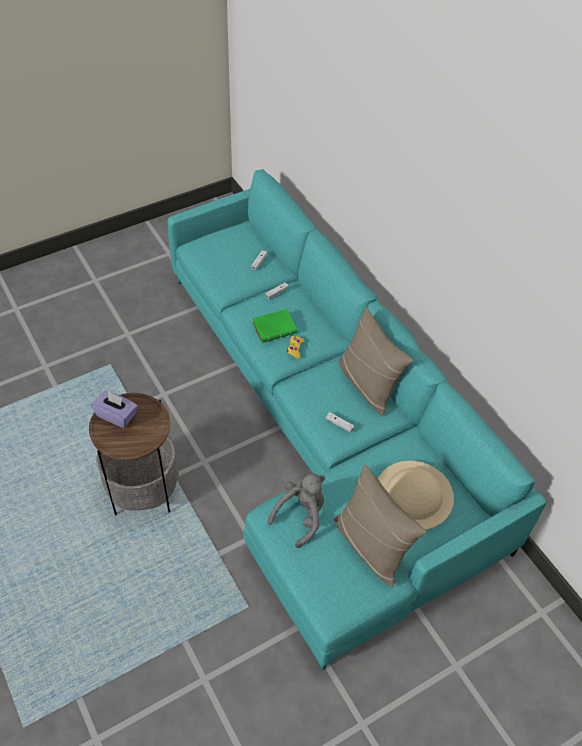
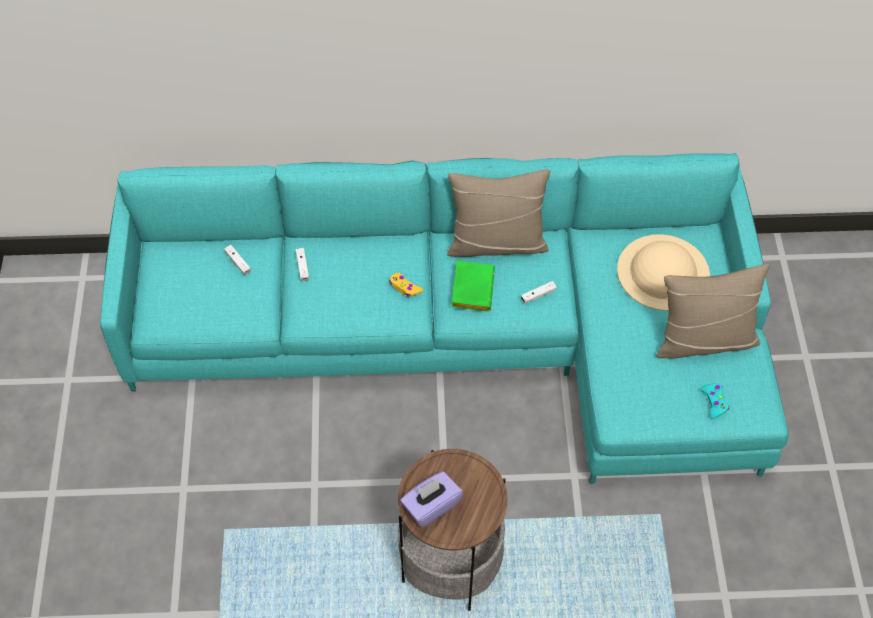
camera: 60 degrees left, 5 degrees up
(275, 327) = (359, 293): green book -> green book (471, 288)
(301, 516) = (636, 387): grey plush toy -> none
(318, 573) = (714, 402): none -> turquoise game controller

